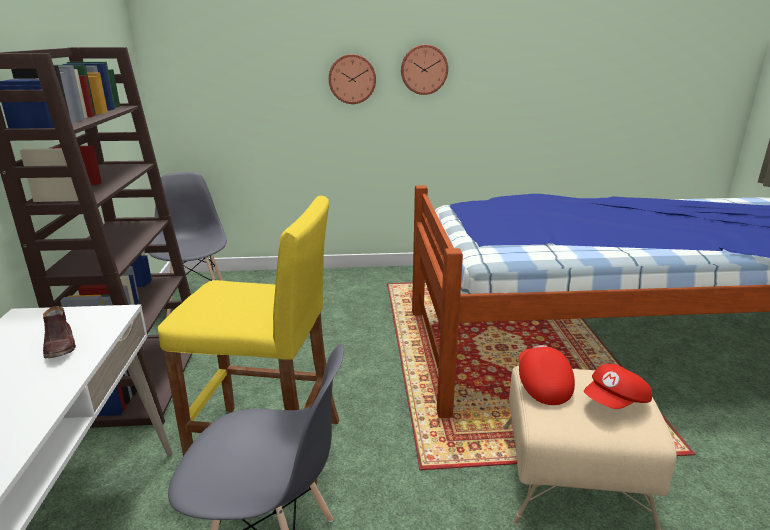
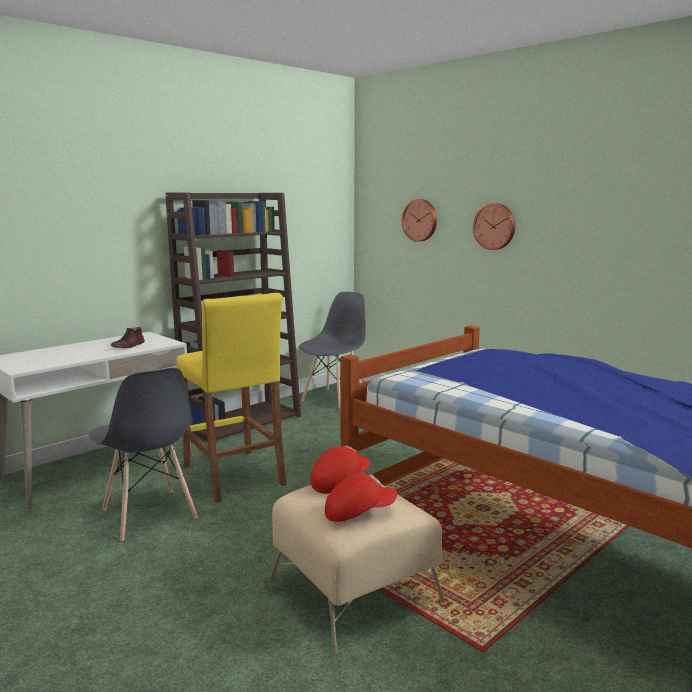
camera: 50 degrees right, 10 degrees down
(424, 69) = (561, 220): wall clock -> wall clock (420, 220)
(615, 402) = (358, 512): red cap -> red cap turned 150 degrees clockwise

